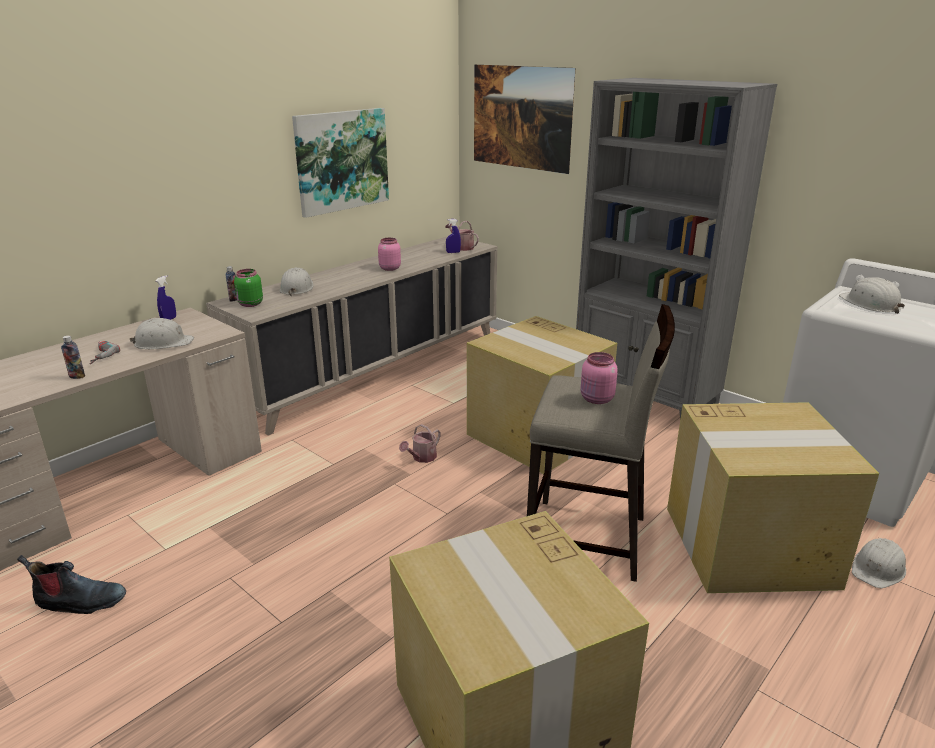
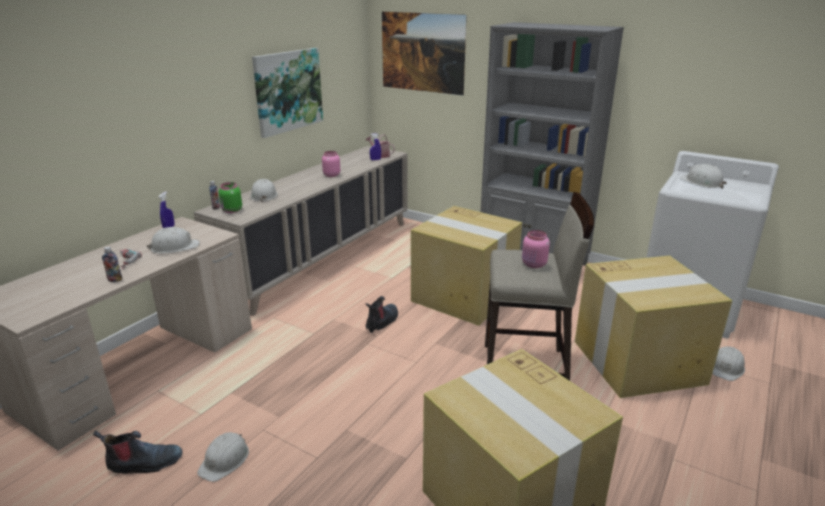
camera: 10 degrees left, 0 degrees up
(171, 610) = (225, 460): none -> white hard hat
(422, 458) = (382, 322): watering can -> boot

